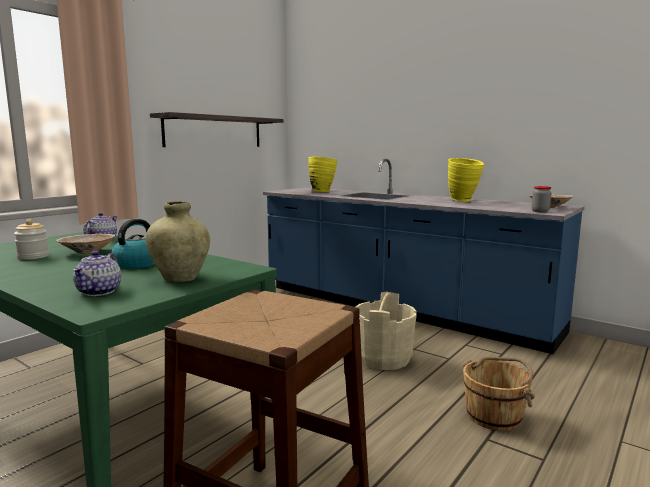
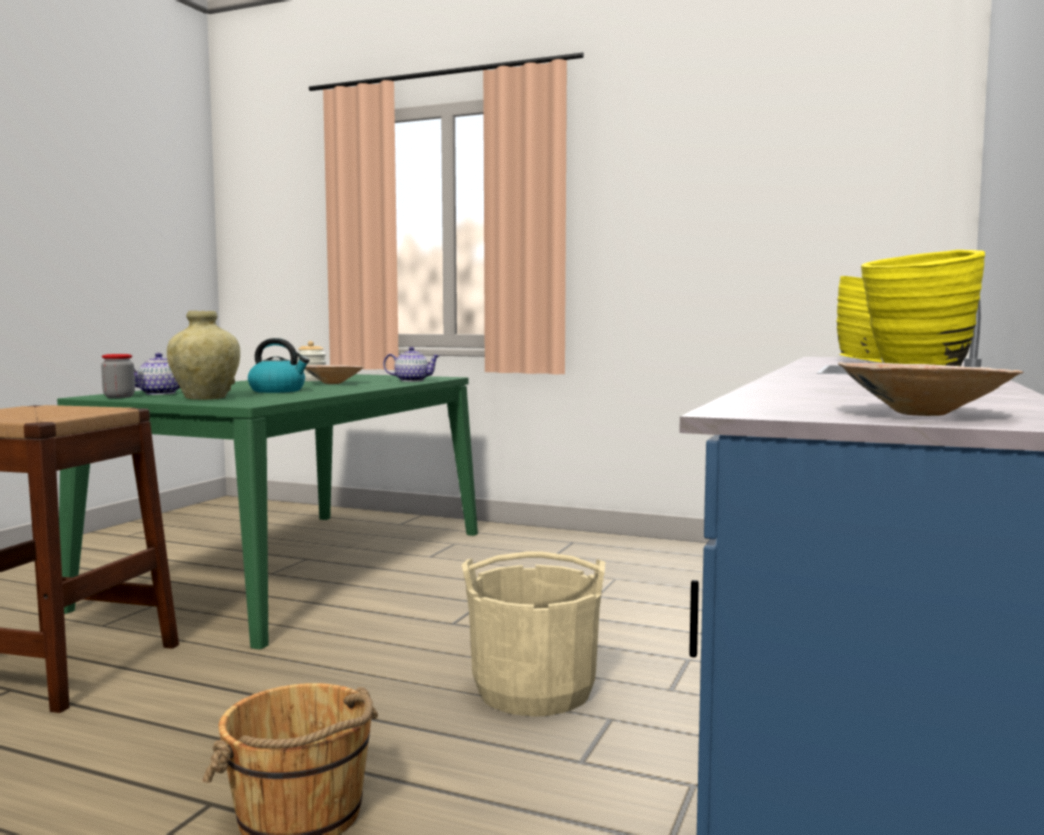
camera: 75 degrees right, 5 degrees down
(214, 132) = (744, 240): shelf -> none
(540, 211) = (764, 408): jar -> jar (119, 397)

